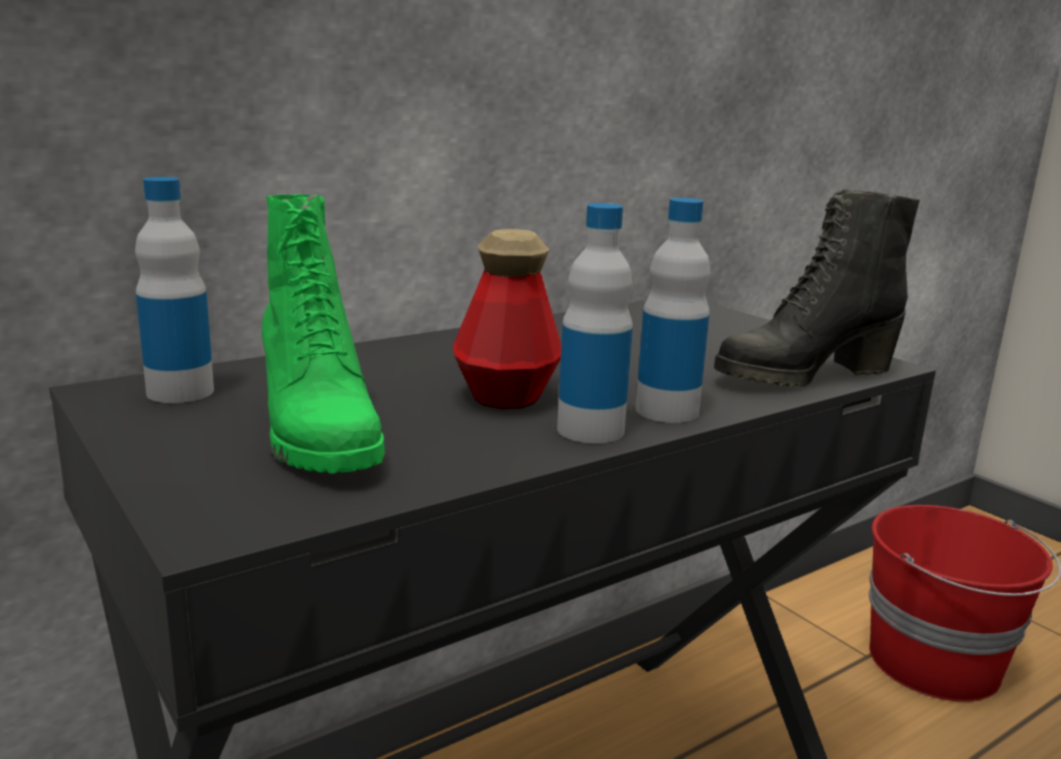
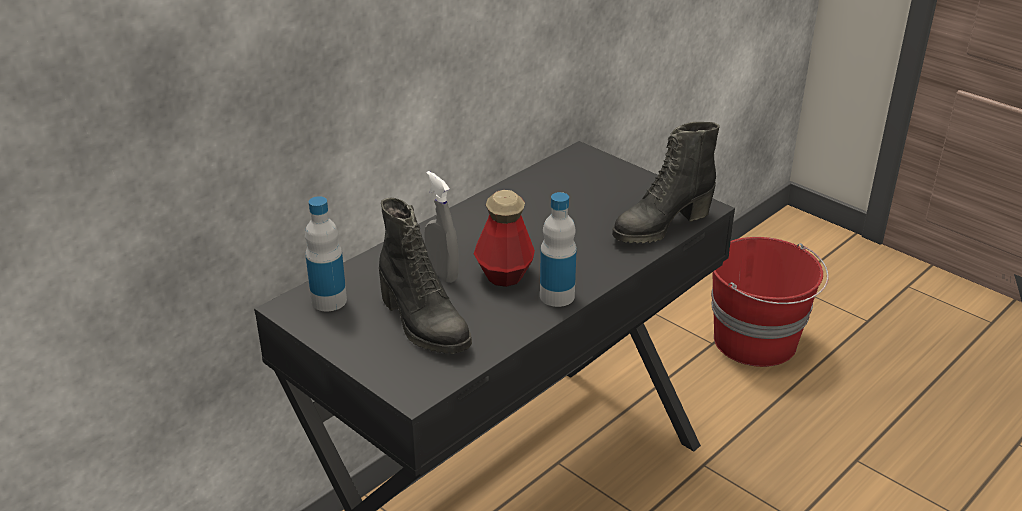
camera: 10 degrees left, 15 degrees up
(315, 436) = (422, 325): green boot -> black boot
(399, 384) = (442, 273): none -> grey spray bottle
(667, 411) = (592, 273): bottle -> none

